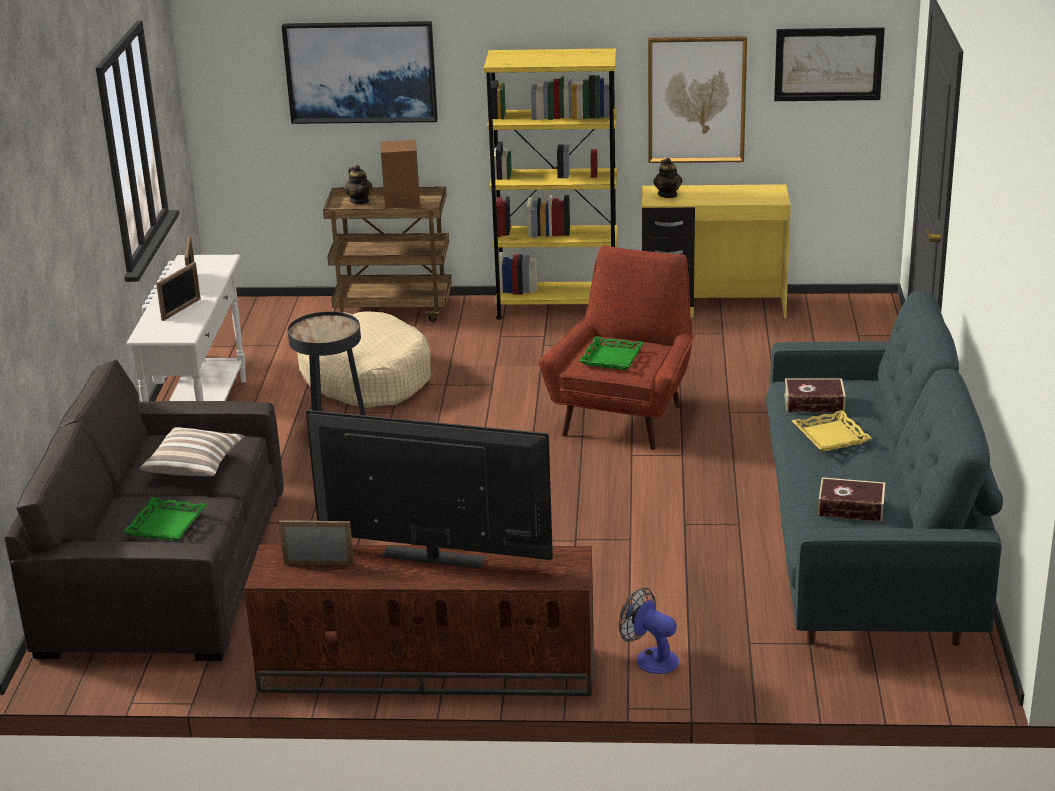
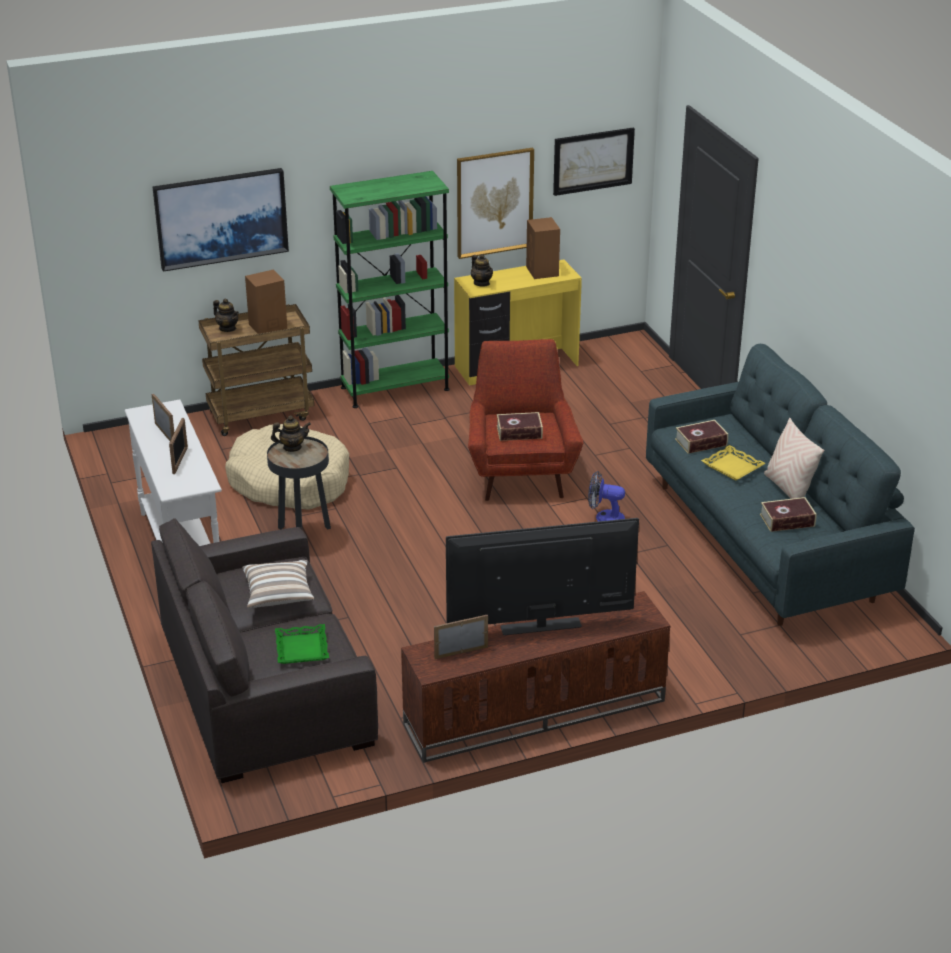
camera: 25 degrees left, 5 degrees up
(324, 322) = (292, 447): none -> teapot
(557, 307) = (395, 388): yellow bookcase -> green bookcase
(611, 358) = (519, 432): green tray -> book
(650, 658) = (683, 663): fan -> fan (604, 517)
(749, 193) = (542, 271): none -> brown speaker
(884, 473) = (788, 489): none -> beige pillow

